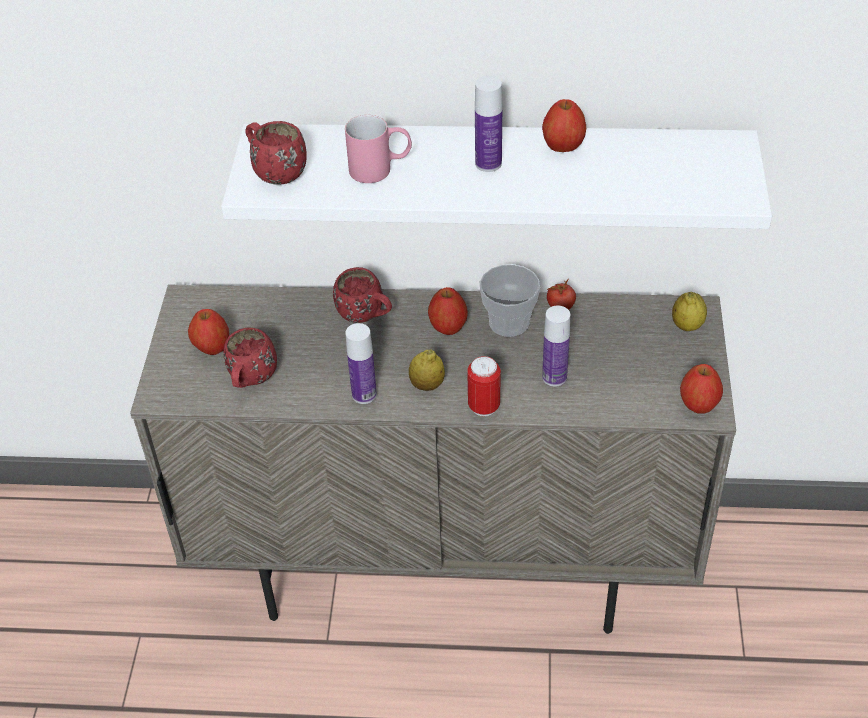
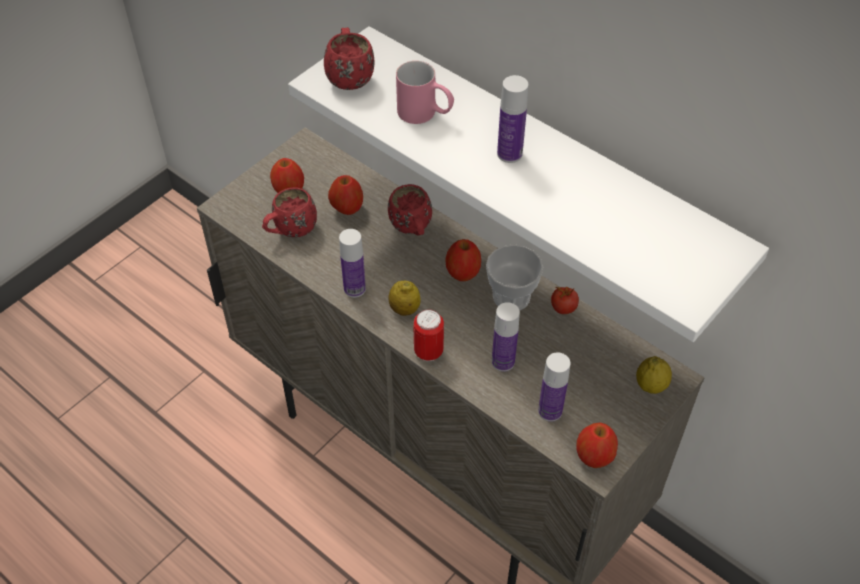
camera: 35 degrees right, 5 degrees up
(562, 147) = (583, 172): apple -> apple (347, 208)
(630, 392) = (550, 411): none -> bottle

